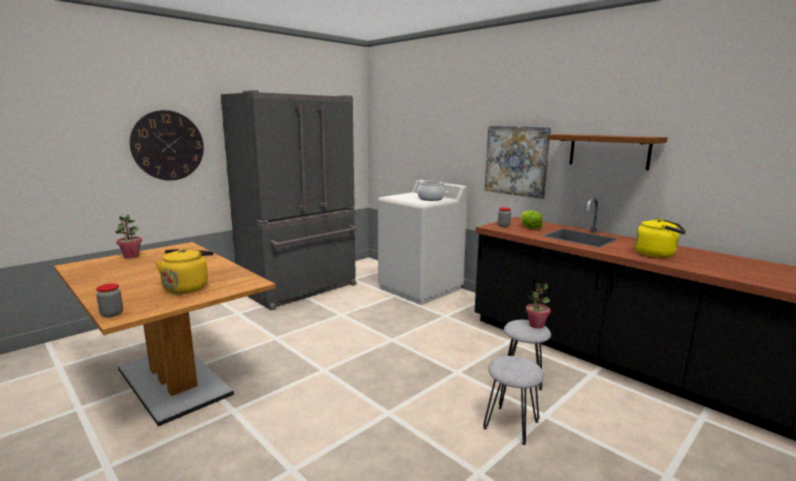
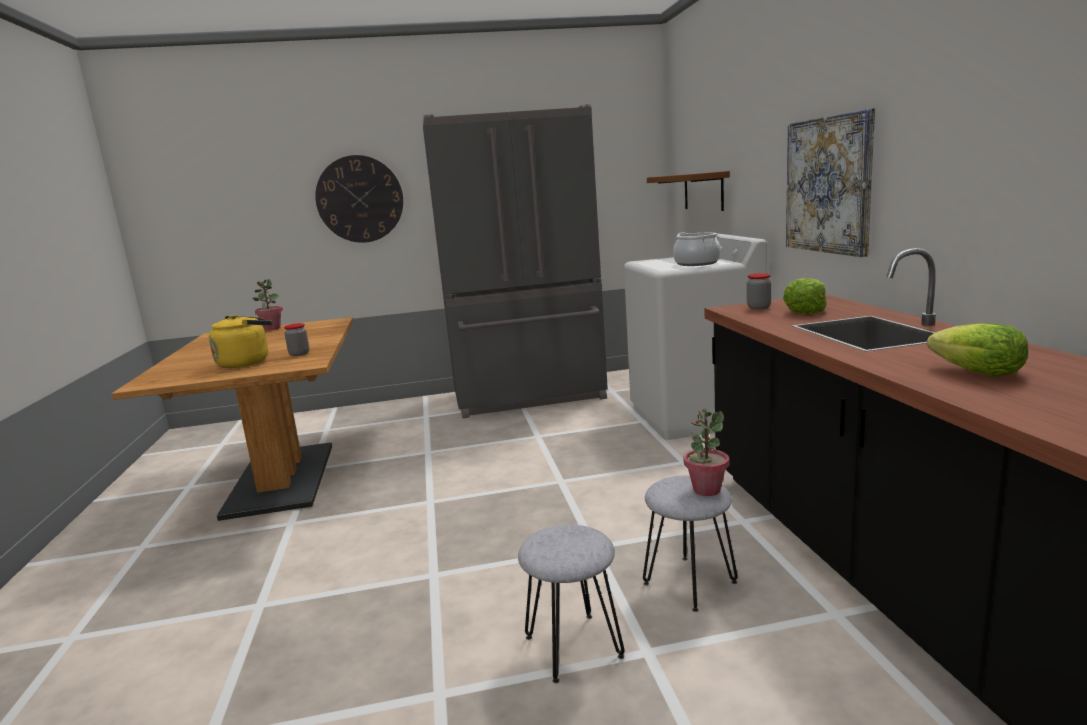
camera: 35 degrees right, 0 degrees up
(112, 314) = (144, 380): jar -> jar (299, 354)
(608, 151) = (967, 143): brown shelf -> brown shelf (703, 191)
(657, 254) = (977, 372): yellow kettle -> lettuce

